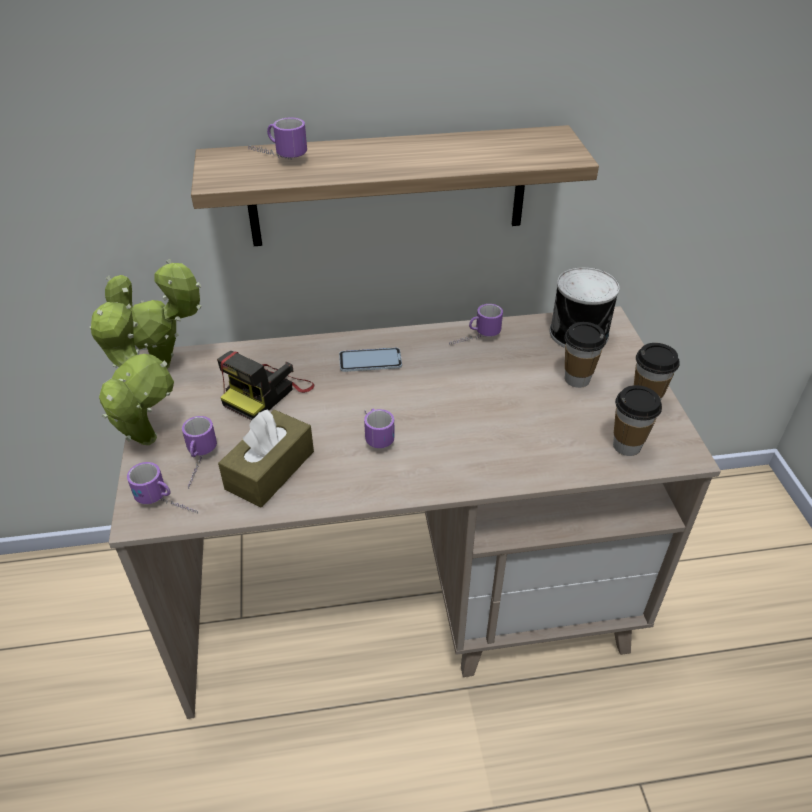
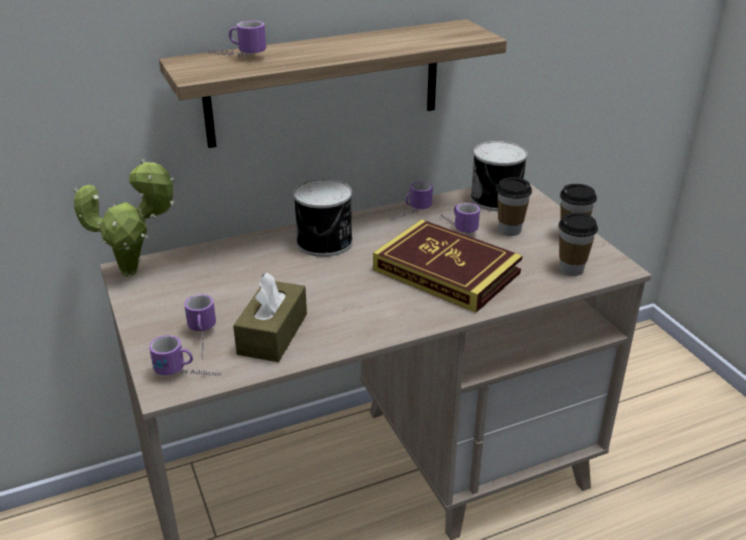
camera: 15 degrees left, 10 degrees down
(146, 434) = (139, 326): potted plant -> none
(267, 393) = (241, 278): camera -> none
(370, 361) = (326, 242): phone -> can
(374, 433) = (355, 292): mug -> mug (457, 228)
(483, 423) = (446, 271): none -> book

